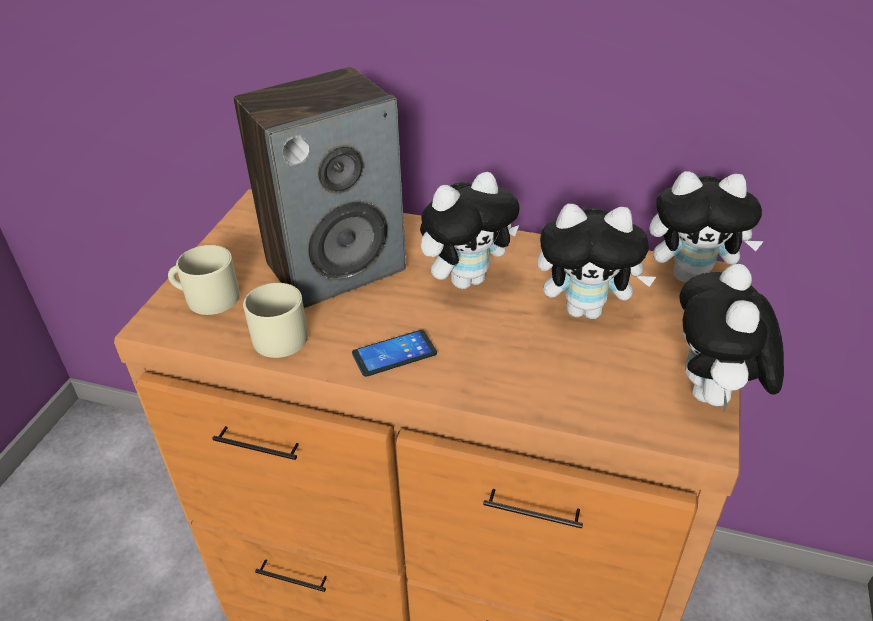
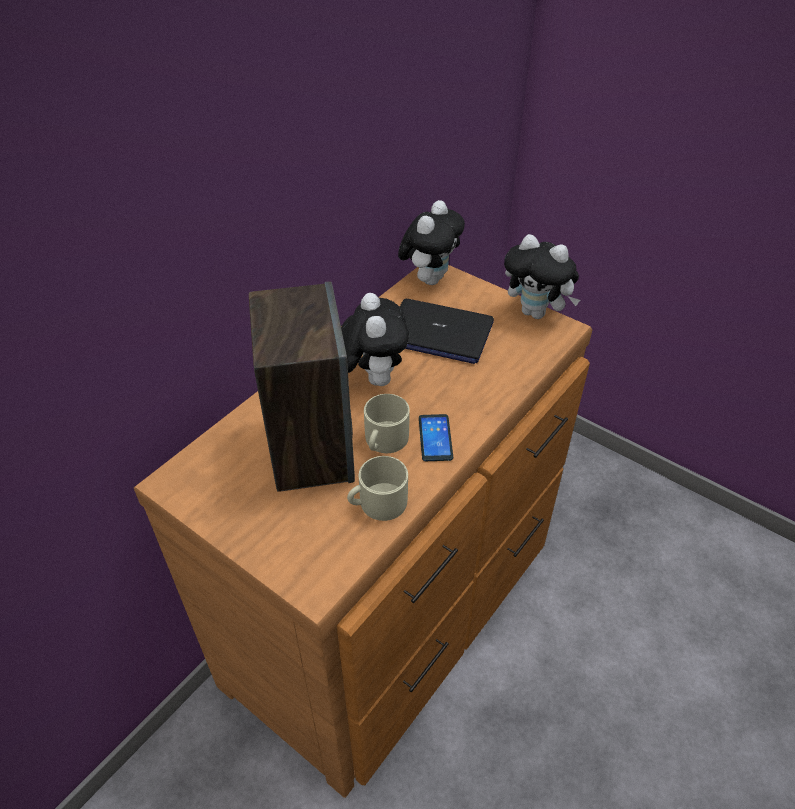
camera: 70 degrees left, 5 degrees up
(206, 297) = (299, 544): beige mug -> beige mug (384, 441)
(586, 310) = (438, 333): plush toy -> laptop

